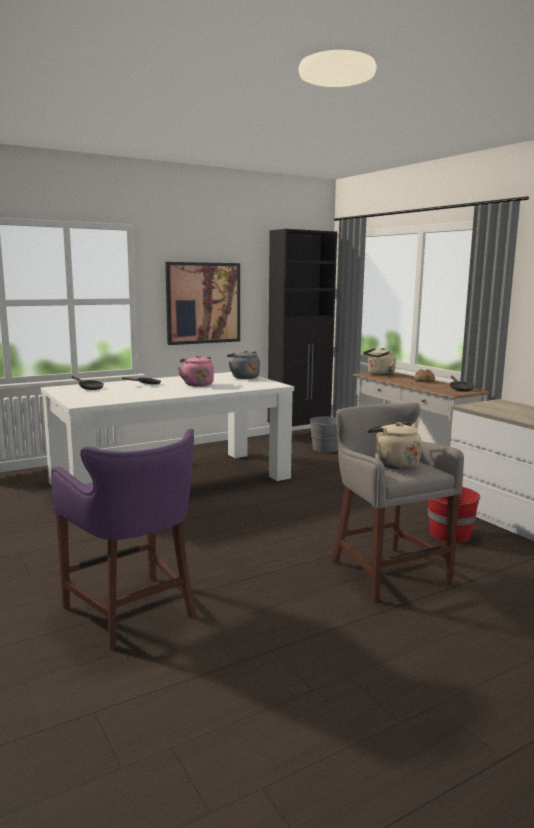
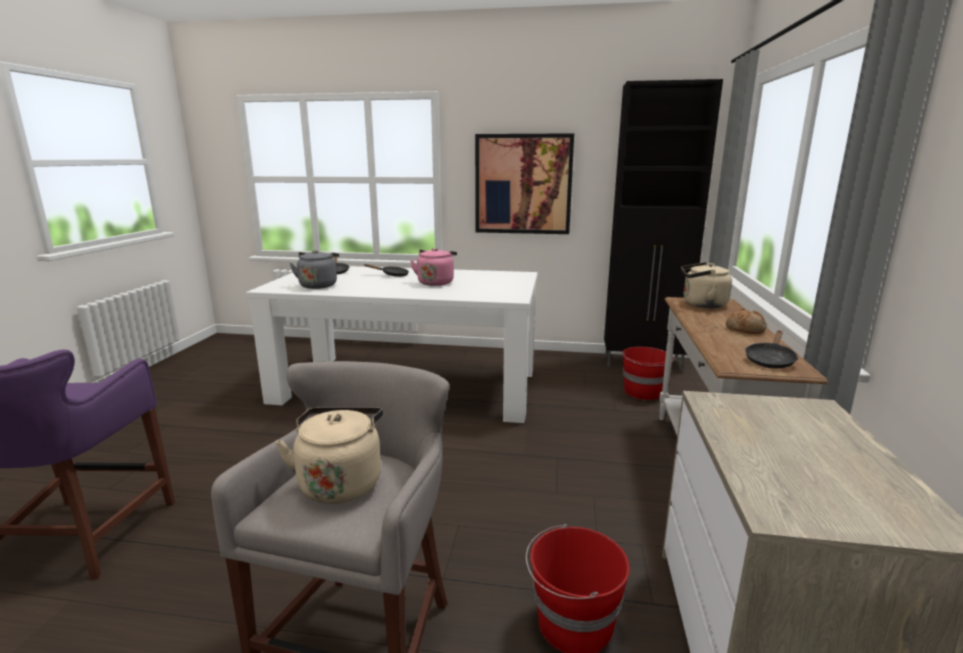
camera: 40 degrees right, 5 degrees up
(244, 377) = (511, 281): grey kettle -> grey kettle (318, 285)
(326, 448) = (643, 392): grey bucket -> red bucket

